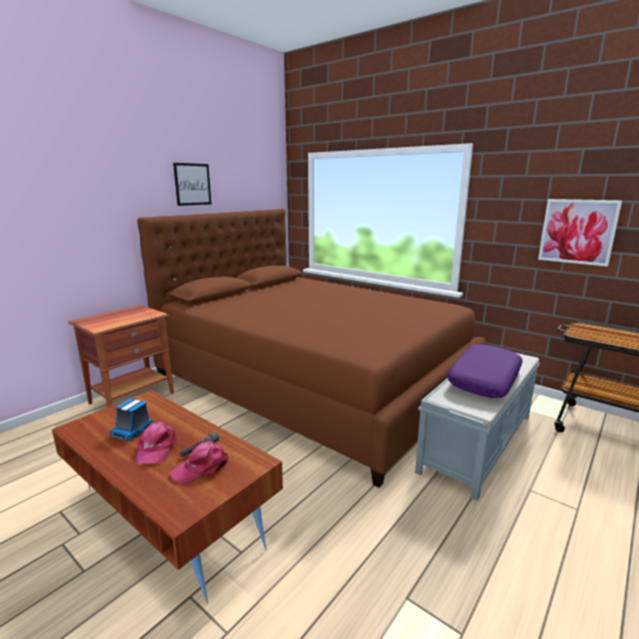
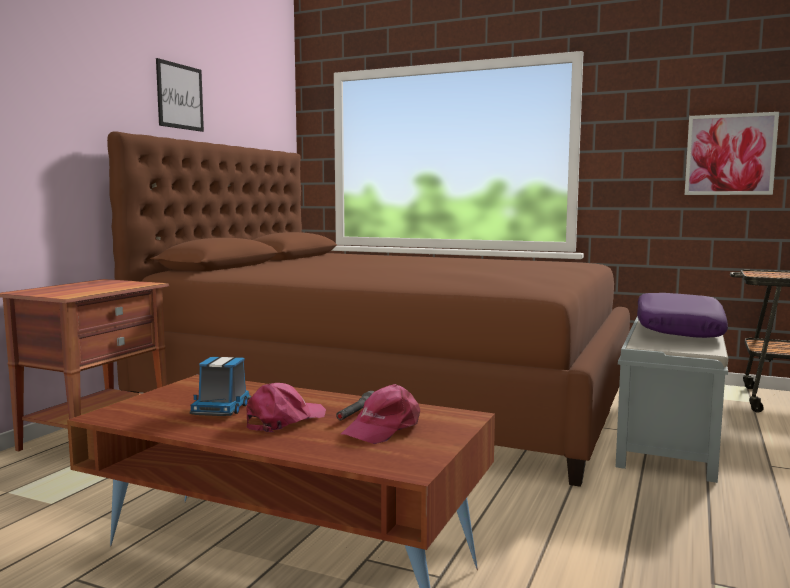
camera: 15 degrees left, 10 degrees down
(156, 448) = (284, 420): pink cap -> pink cap turned 120 degrees counterclockwise

